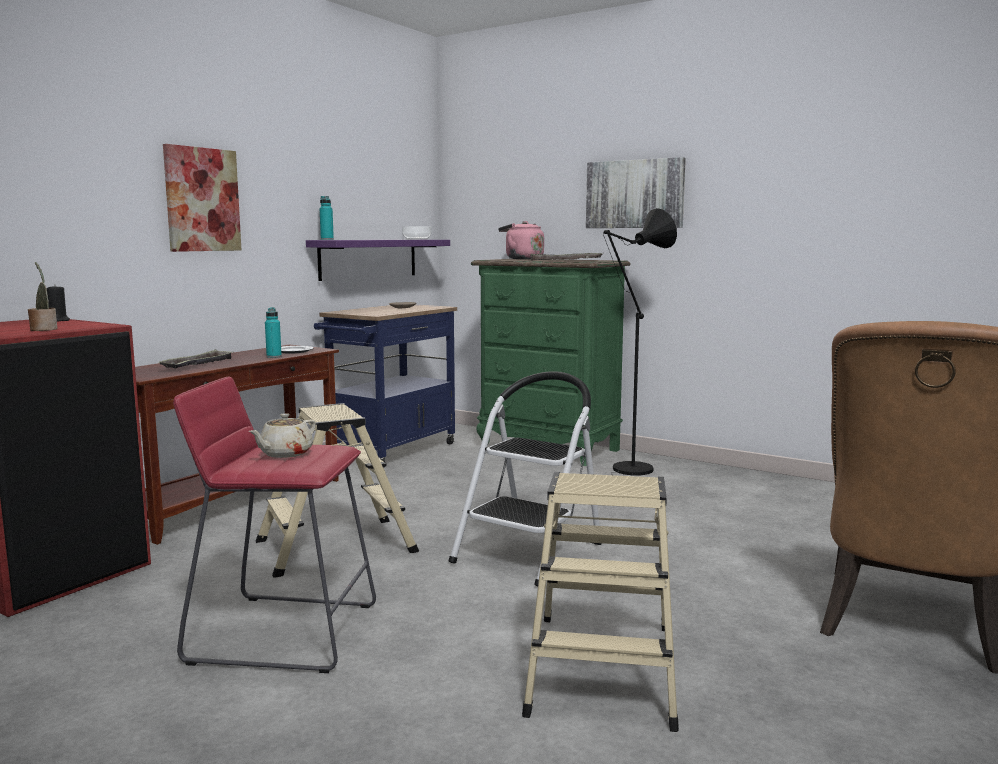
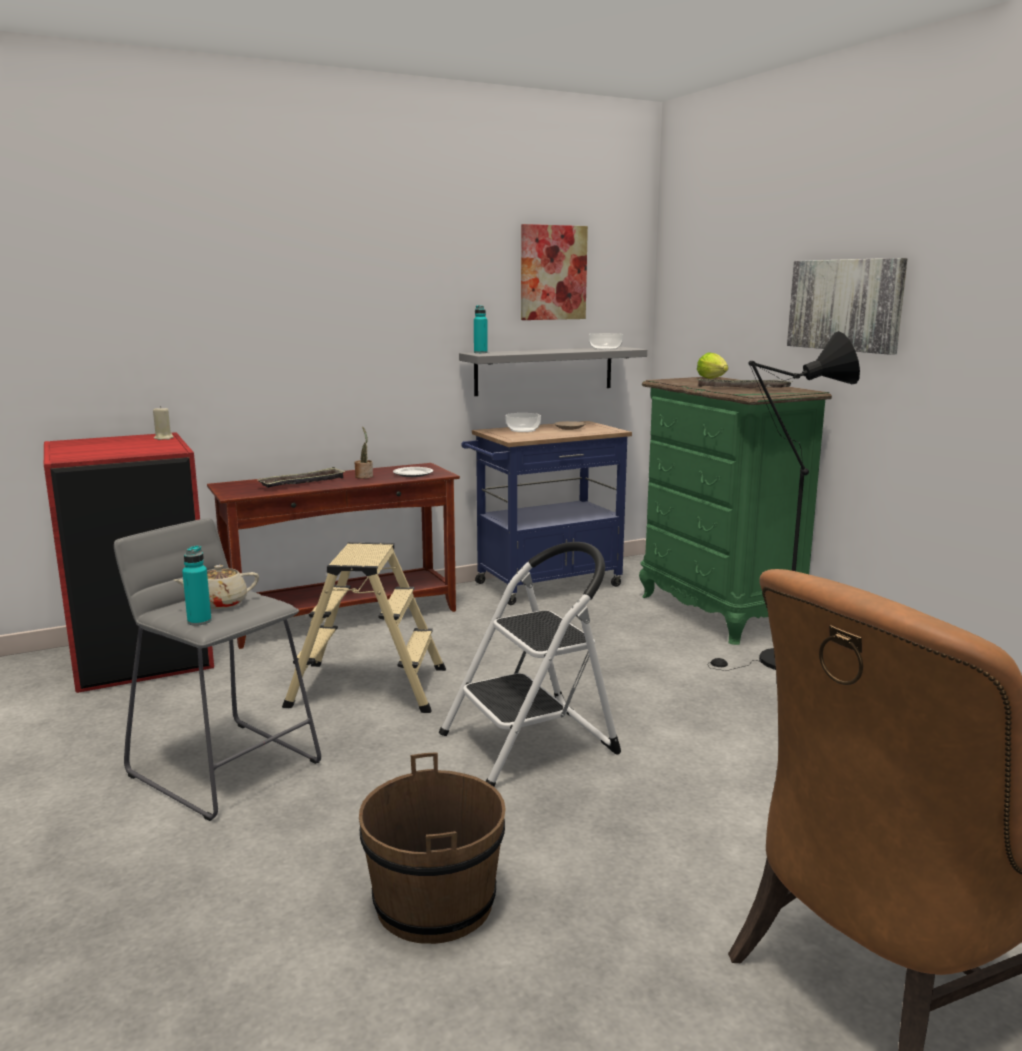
camera: 30 degrees right, 5 degrees up
(43, 329) = (120, 452): potted plant -> potted plant (364, 476)
(58, 320) = (164, 438): black candle -> beige candle
(202, 200) = (333, 317): picture -> picture (553, 273)
(274, 356) = (382, 479): turquoise bottle -> turquoise bottle (199, 621)
(283, 632) = (225, 768): red stool -> grey stool
(366, 310) = (523, 430): none -> bowl
(369, 258) = (544, 370): purple shelf -> grey shelf
(522, 259) = (713, 379): pink kettle -> lettuce
(603, 666) = (435, 903): beige step ladder -> brown bucket

